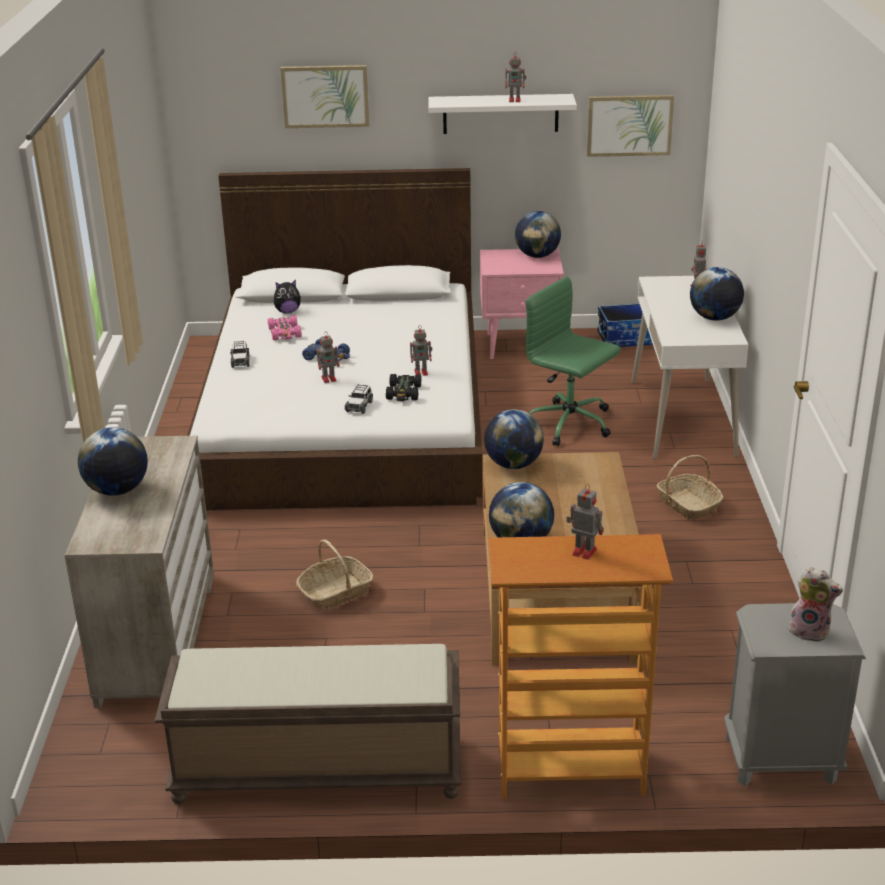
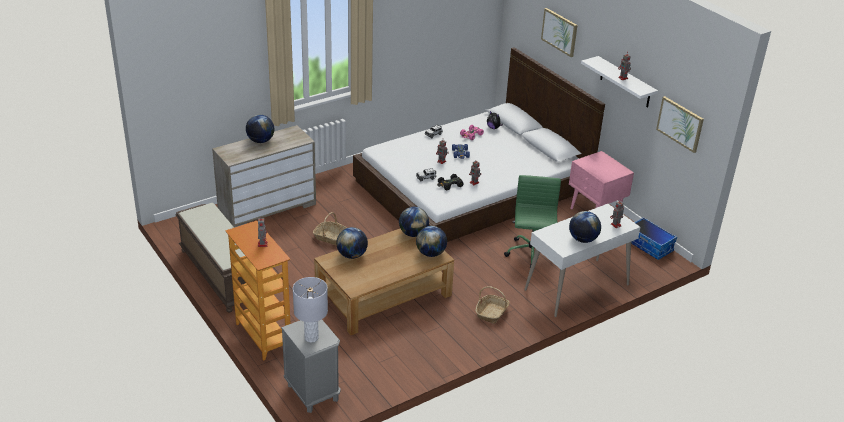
camera: 55 degrees right, 5 degrees up
(537, 256) = (615, 169): globe -> globe (431, 253)
(810, 631) = (311, 337): plush toy -> grey table lamp

